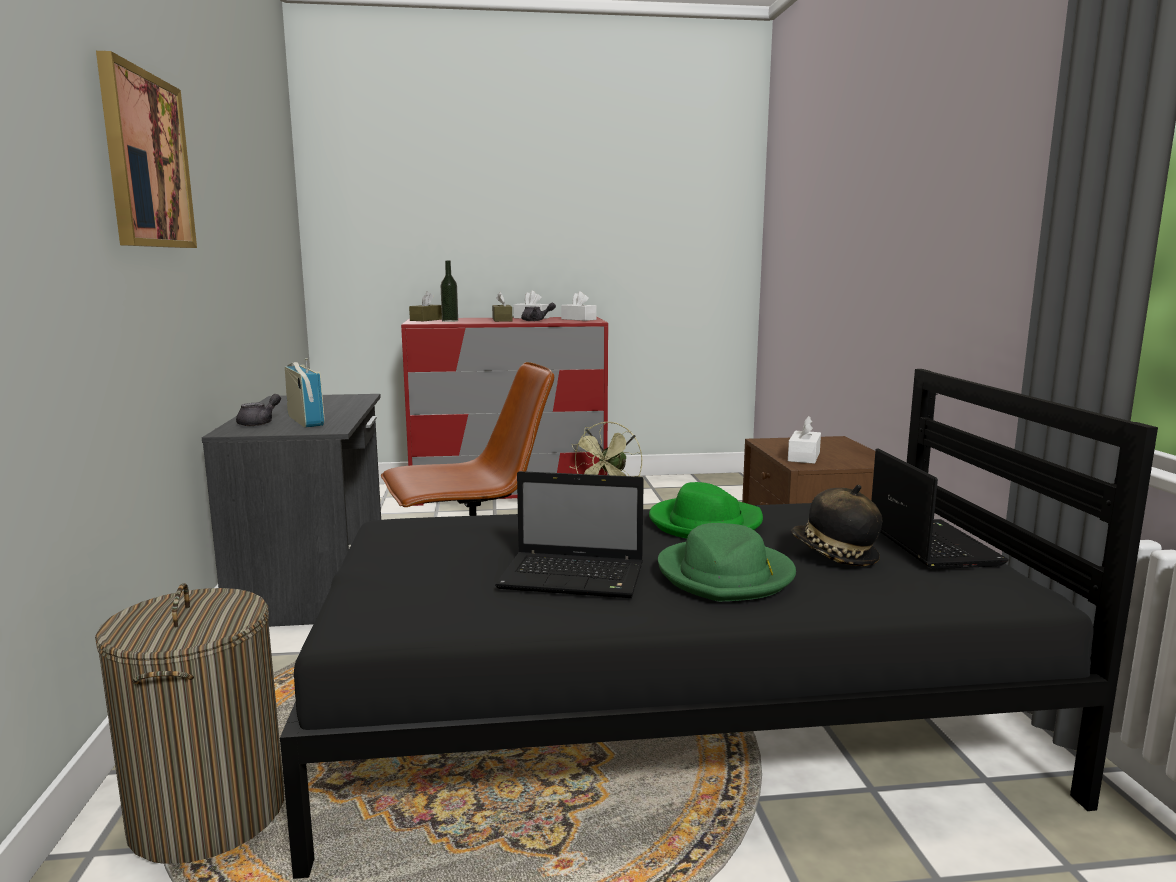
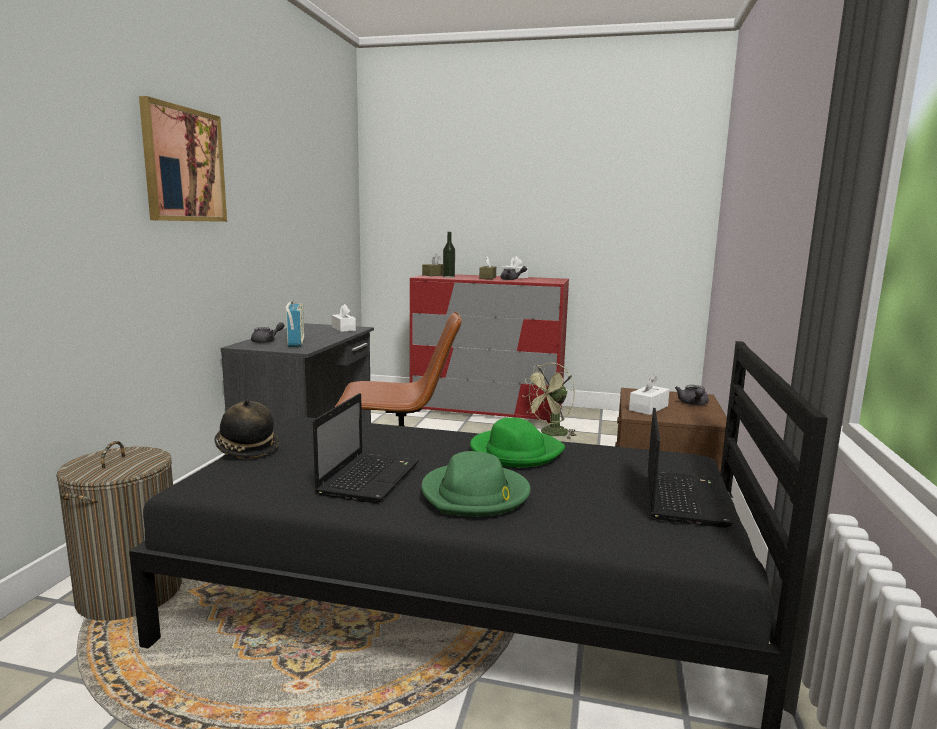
camera: 20 degrees right, 0 degrees up
(575, 578) = (369, 478): laptop -> laptop turned 105 degrees counterclockwise
(578, 319) = (546, 280): white tissue box -> white tissue box (343, 329)
(833, 555) = (582, 493): hat -> hat (246, 449)
(840, 448) = (693, 404): none -> grey teapot

